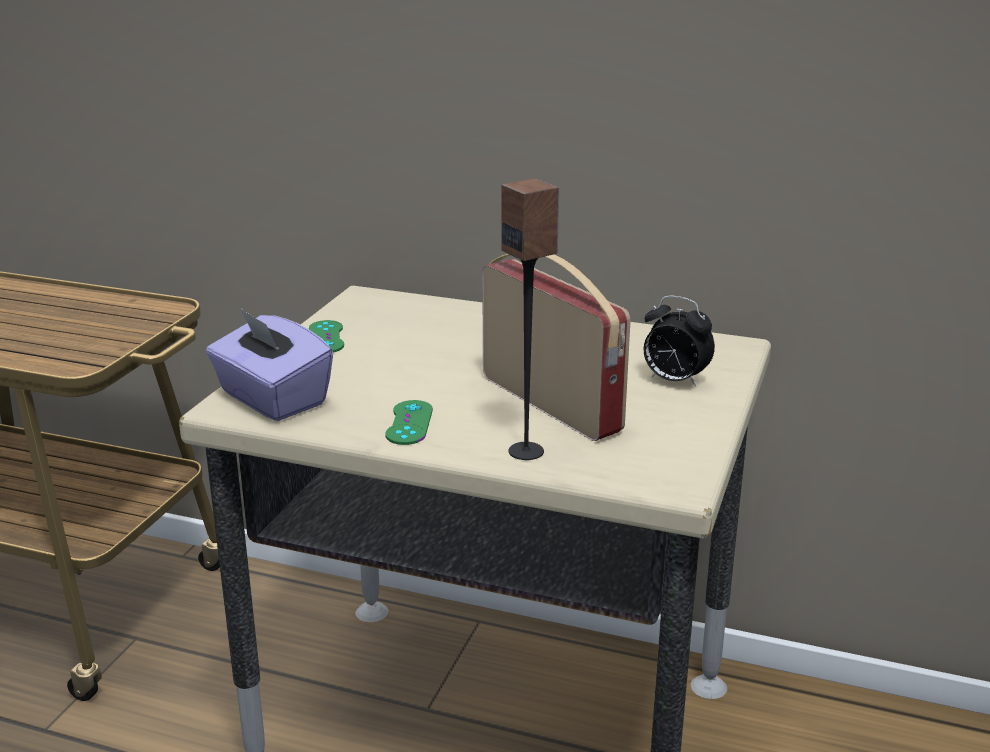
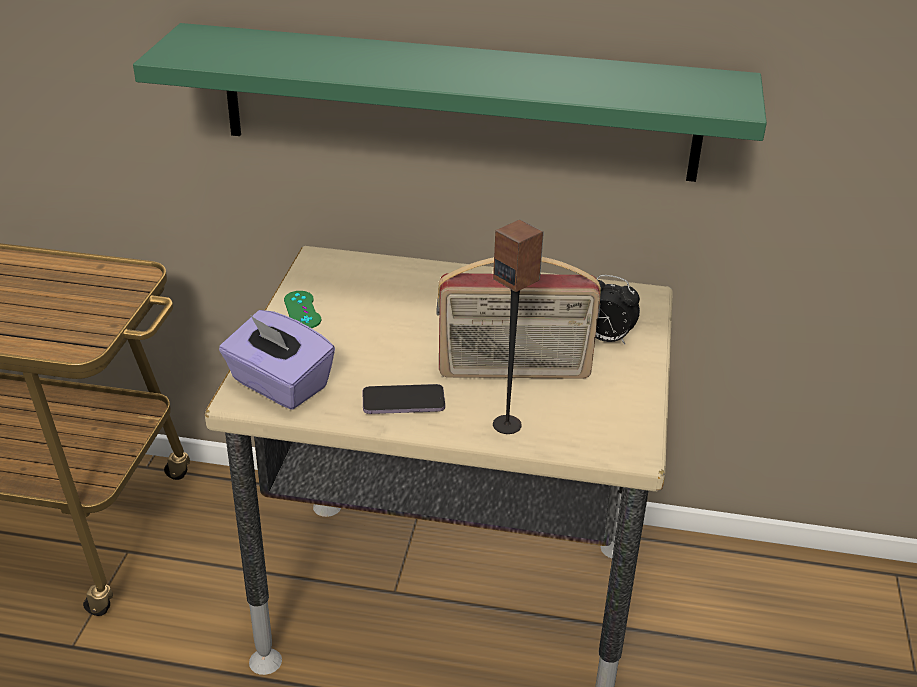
camera: 10 degrees left, 10 degrees up
(409, 423) = (403, 402): green game controller -> phone
(521, 114) = (458, 103): none -> green shelf
(552, 403) = (514, 371): radio -> radio turned 135 degrees clockwise

